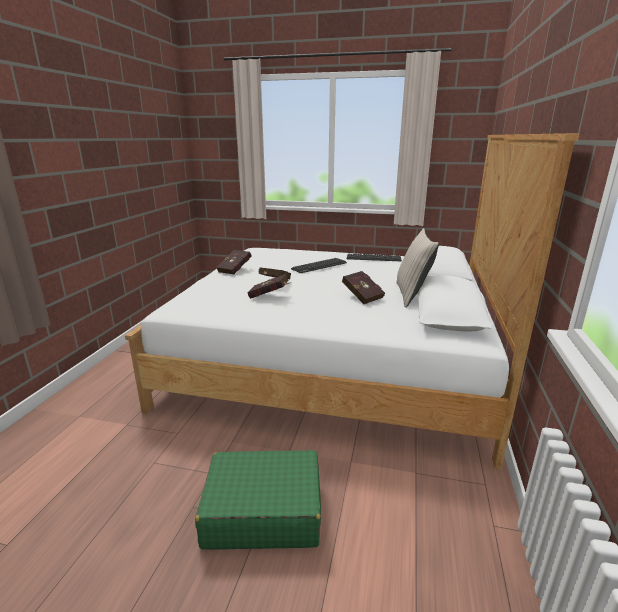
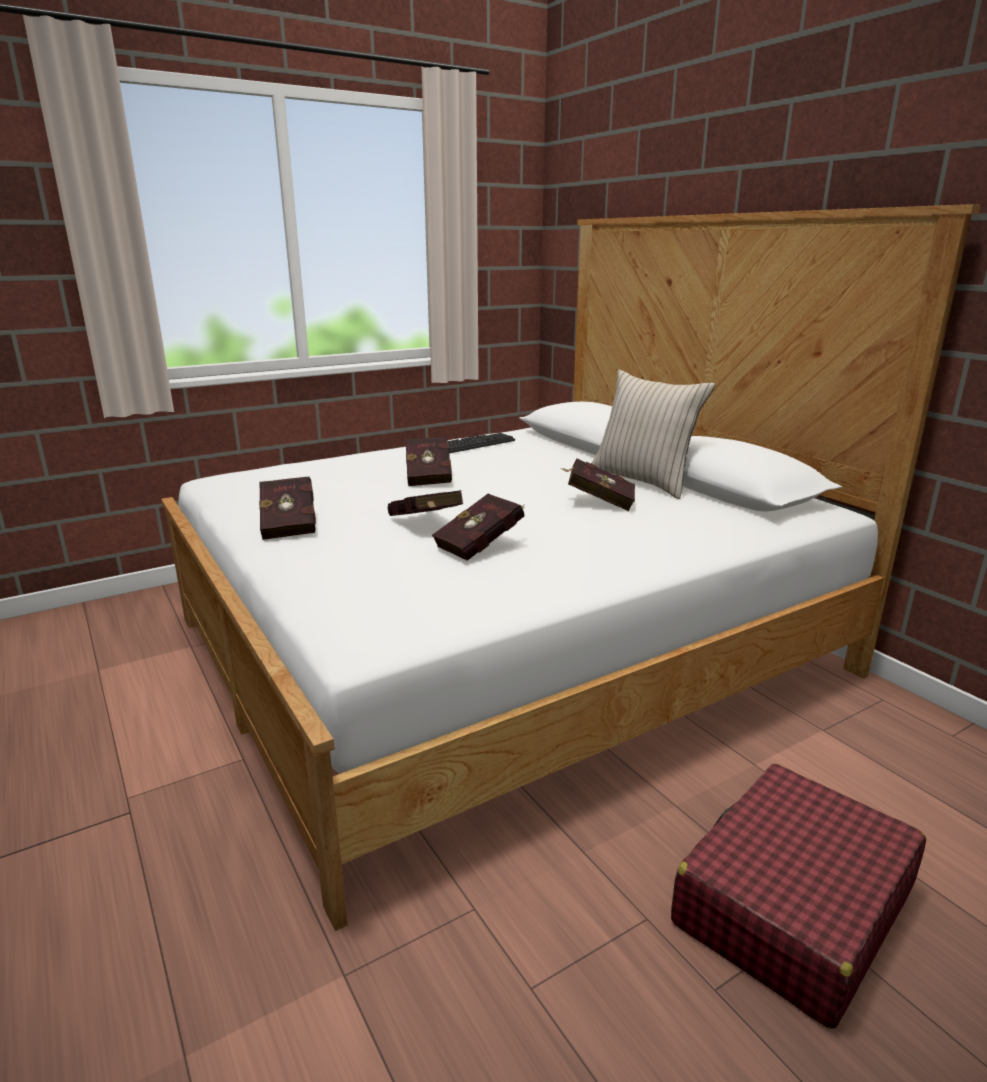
camera: 45 degrees left, 0 degrees up
(262, 511) = (791, 907): green suitcase -> red suitcase
(319, 266) = (429, 476): keyboard -> red book

